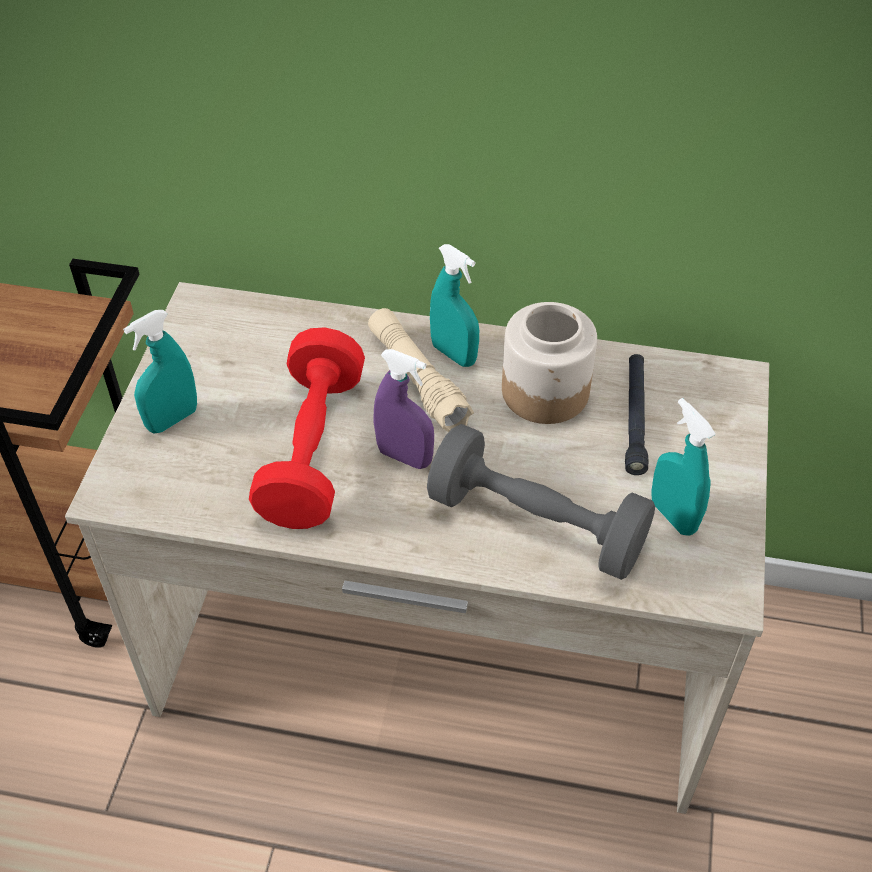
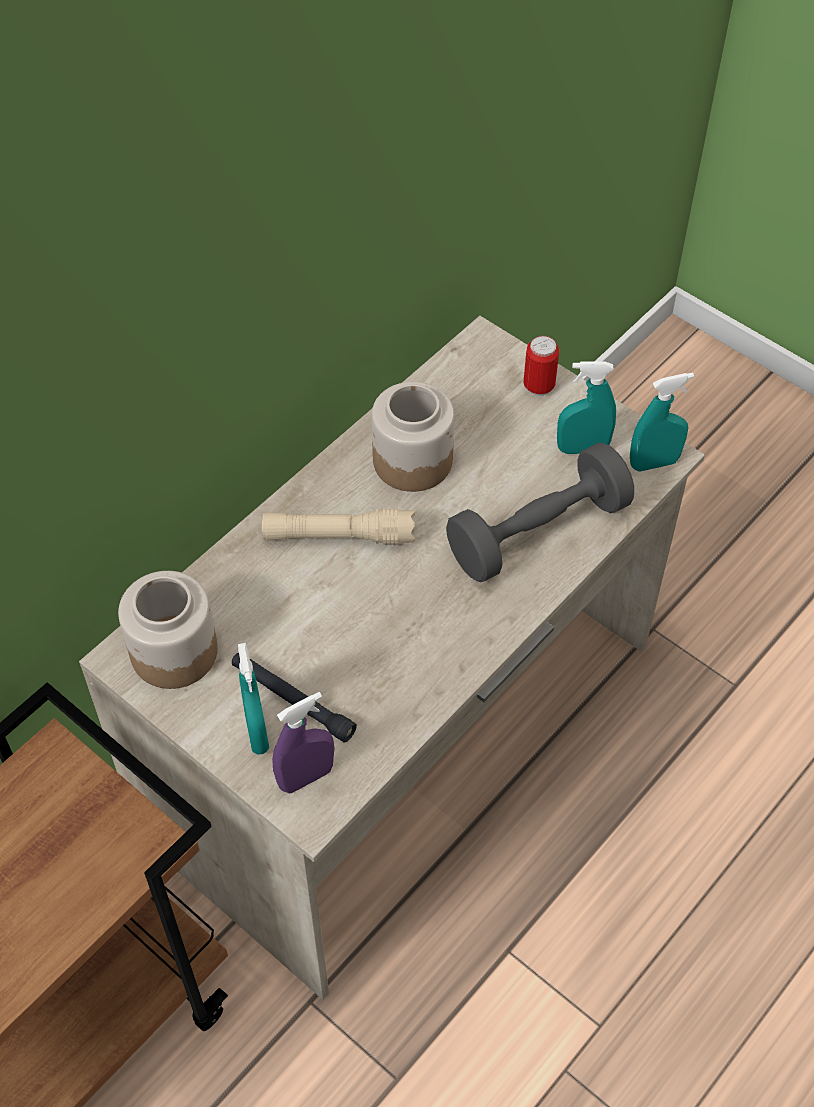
camera: 60 degrees left, 5 degrees up
(222, 330) = (173, 651): none -> jar
(312, 450) = (365, 643): red dumbbell -> none
(404, 457) = (416, 583): purple spray bottle -> purple spray bottle (306, 777)
(454, 354) = (329, 499): turquoise spray bottle -> turquoise spray bottle (654, 463)
(635, 418) = (478, 421): black flashlight -> black flashlight (292, 700)
(721, 446) = (538, 386): none -> can

